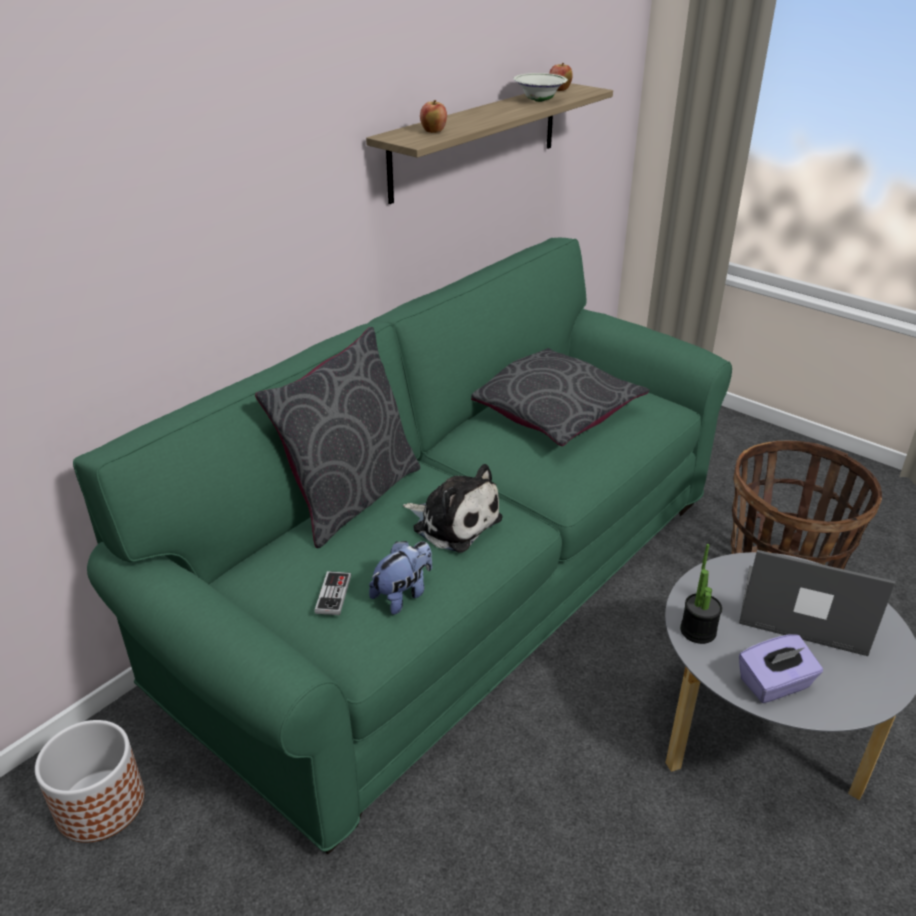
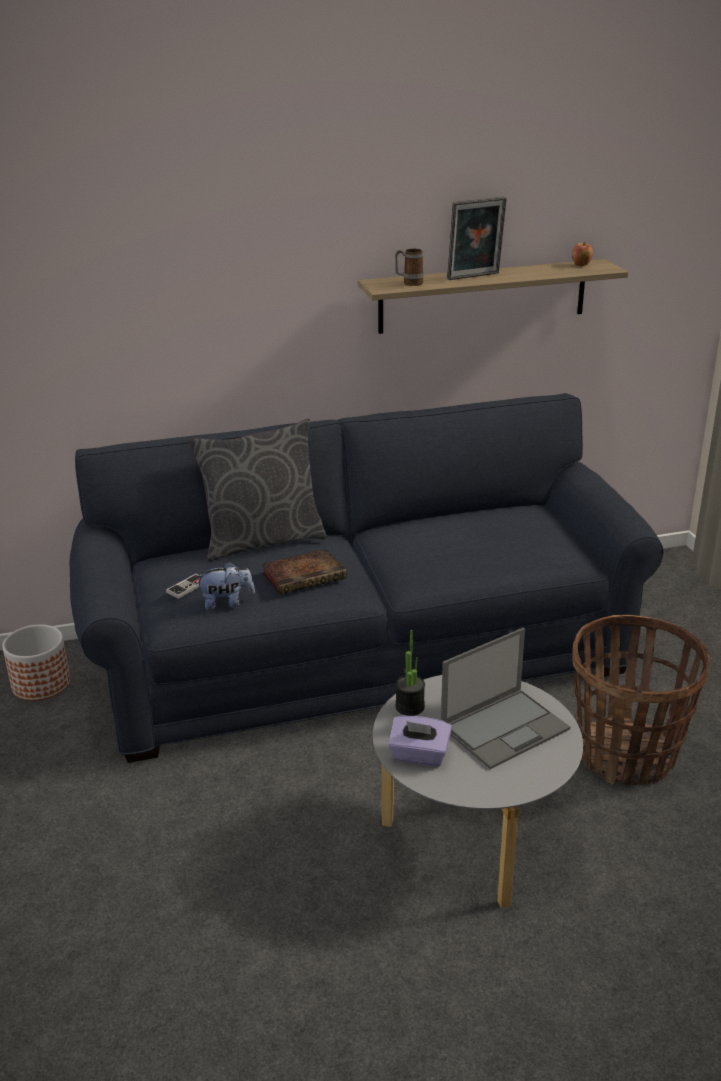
camera: 35 degrees right, 5 degrees down
(433, 131) = (409, 283): apple -> mug
(453, 522) = (305, 575): plush toy -> book
(458, 587) = (362, 657): green sofa -> blue sofa
(487, 115) = (474, 277): none -> picture frame
(539, 101) = (542, 271): white bowl -> none
(550, 410) = (469, 531): grey pillow -> none
(802, 610) = (505, 727): laptop -> laptop turned 90 degrees clockwise

